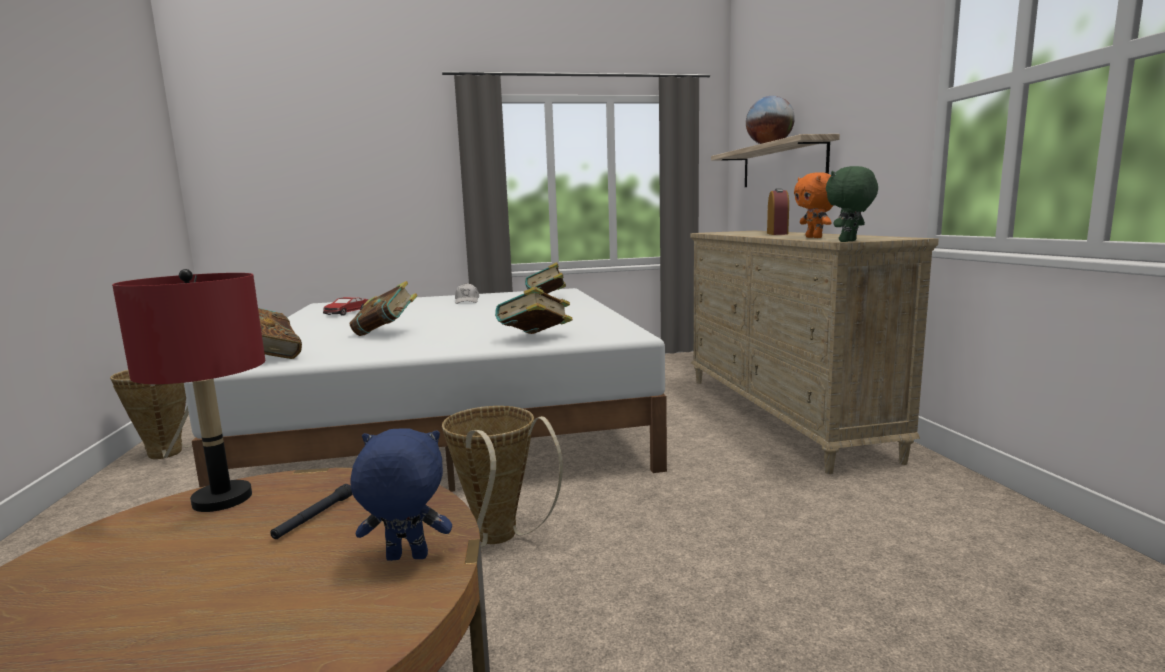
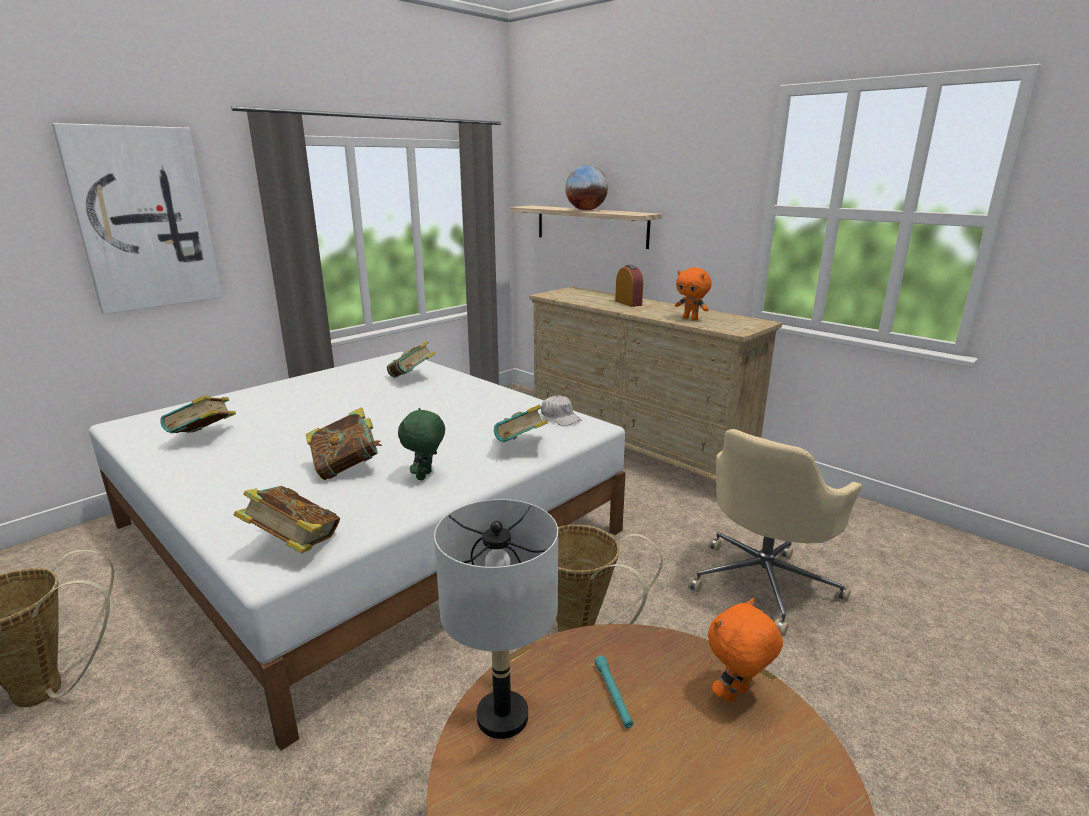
camera: 35 degrees left, 10 degrees up
(221, 499) = (502, 717): red table lamp -> grey table lamp
(314, 517) = (613, 695): black flashlight -> turquoise flashlight
(347, 312) = (203, 438): toy car -> book
(375, 159) = (144, 219): none -> picture
(406, 559) = (736, 696): blue plush toy -> orange plush toy
(467, 301) = (322, 392): white cap -> white cap (560, 418)
(773, 560) = (764, 582): none -> beige office chair
(849, 241) = (742, 332): green plush toy -> green plush toy (425, 476)

